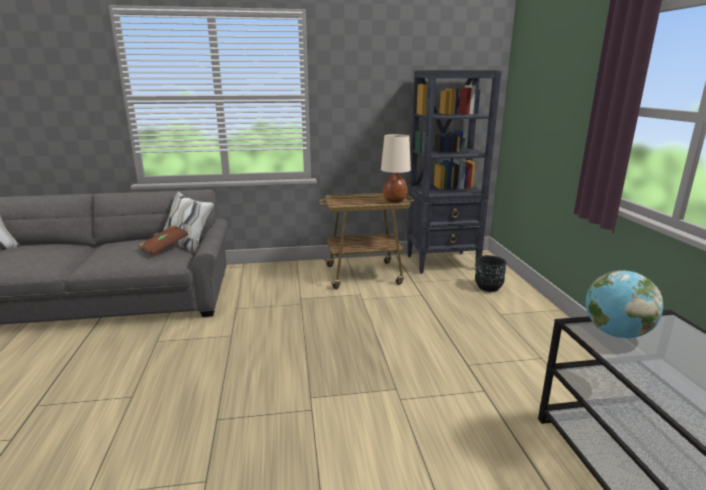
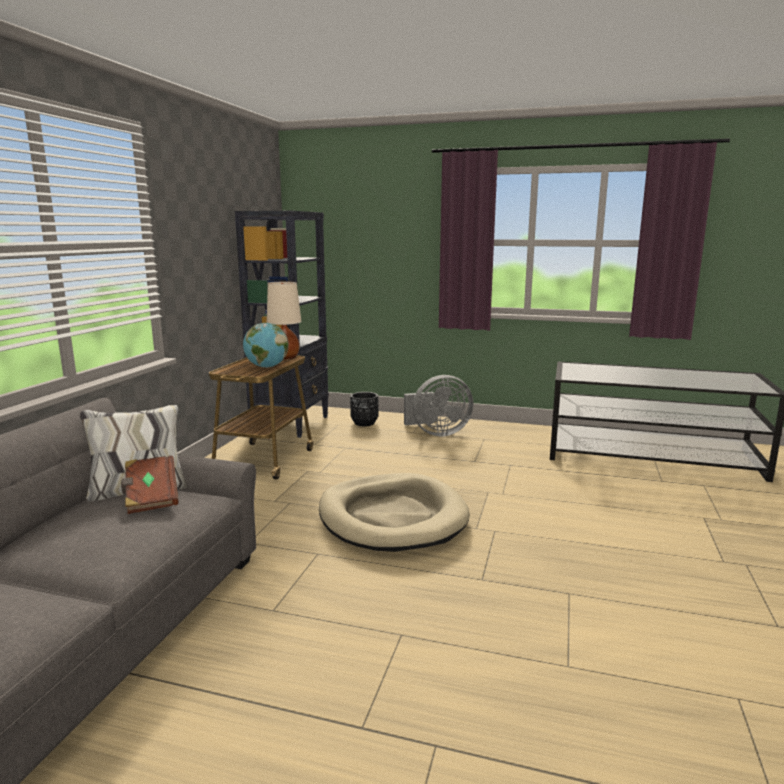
camera: 65 degrees left, 5 degrees down
(304, 349) = (392, 517): none -> beige dog bed
(516, 327) = (437, 433): none -> grey fan
(615, 334) = (579, 375): globe -> globe (266, 367)

